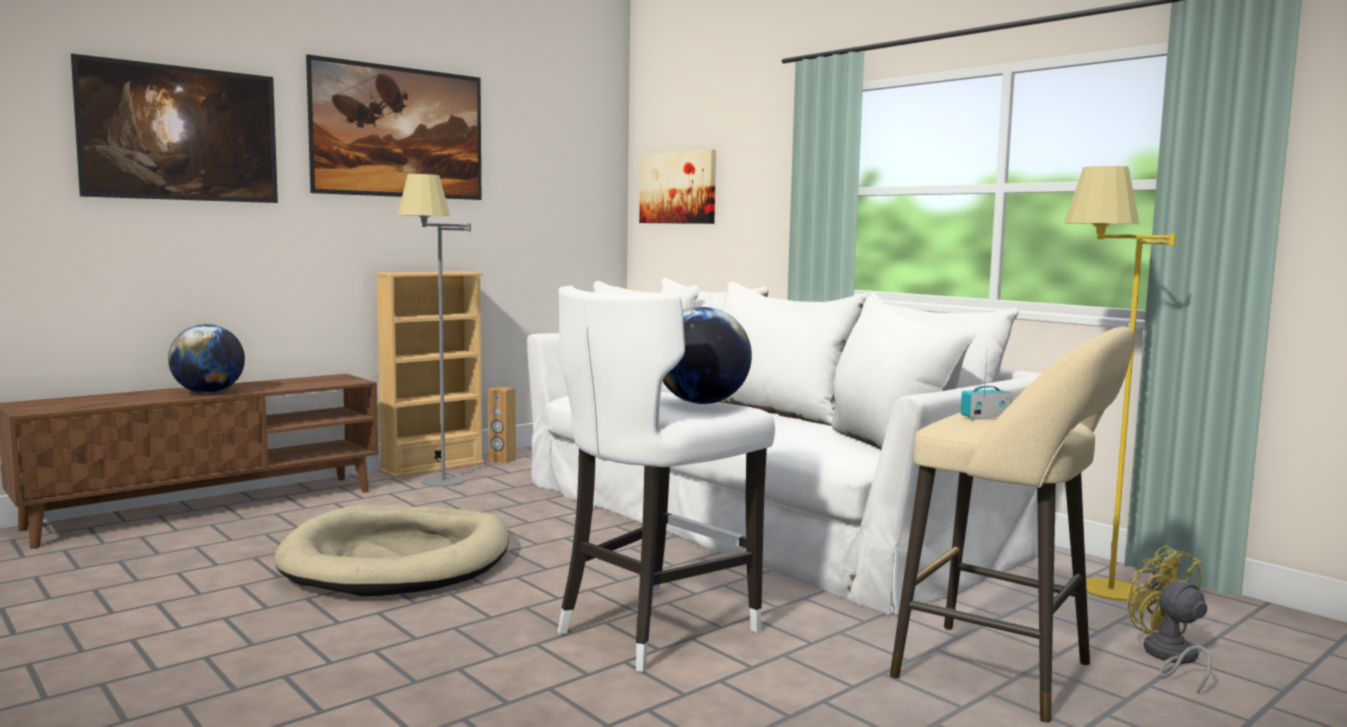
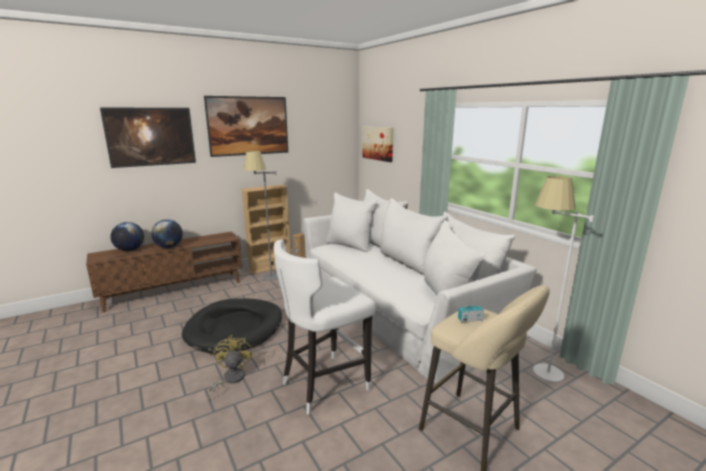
camera: 10 degrees right, 10 degrees up
(398, 559) = (235, 328): beige dog bed -> black dog bed
(702, 403) = (342, 294): globe -> globe (130, 250)
(1092, 593) = (537, 375): yellow floor lamp -> white floor lamp
(1169, 658) = (562, 428): yellow fan -> yellow fan (230, 379)

